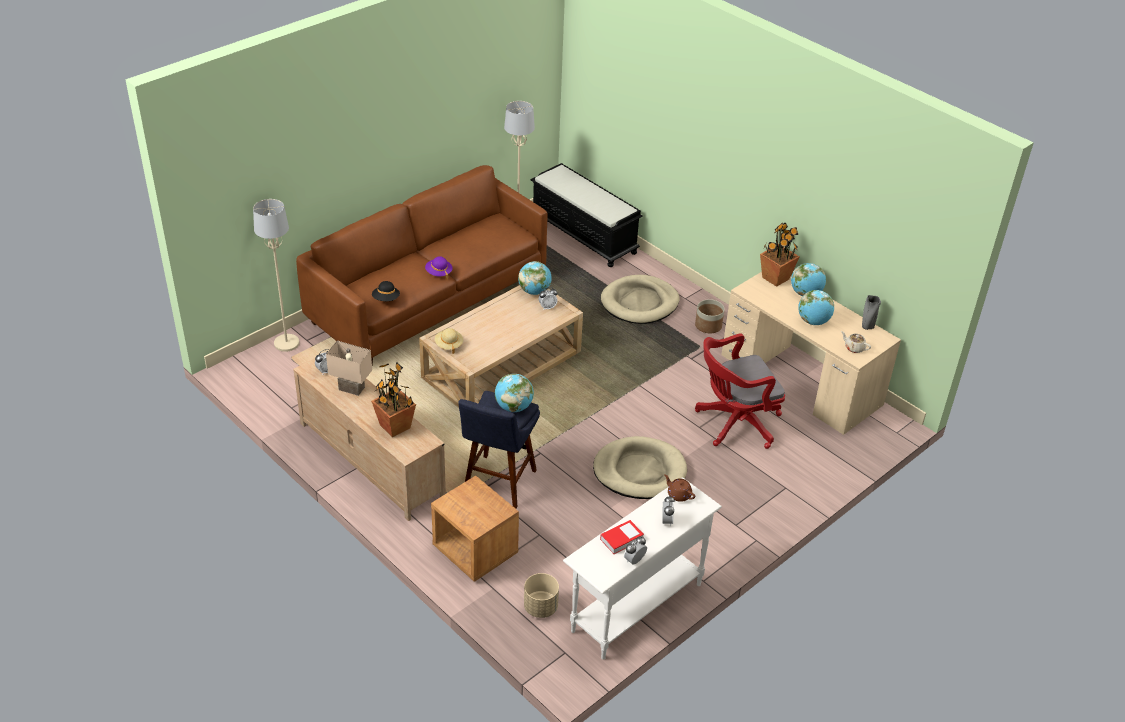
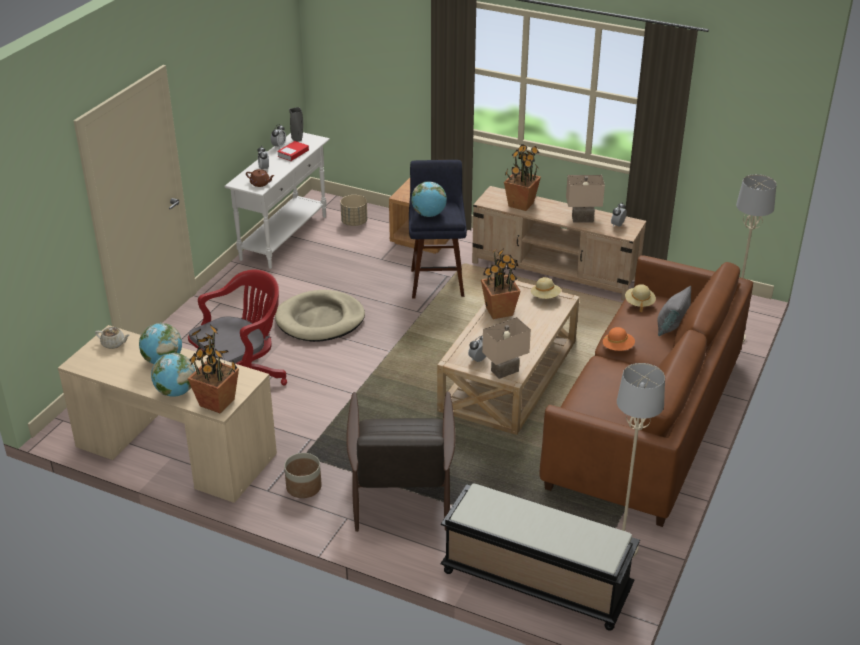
camera: 160 degrees right, 5 degrees down
(382, 274) = (671, 326): none -> grey pillow
(386, 299) = (639, 303): black hat -> beige hat
(438, 273) = (618, 348): purple hat -> orange hat
(499, 342) = (499, 311): none -> potted plant
(534, 291) = (505, 372): globe -> beige table lamp
(639, 303) = (401, 493): beige dog bed -> brown armchair
(867, 327) = (98, 371): grey vase -> grey vase (297, 139)

